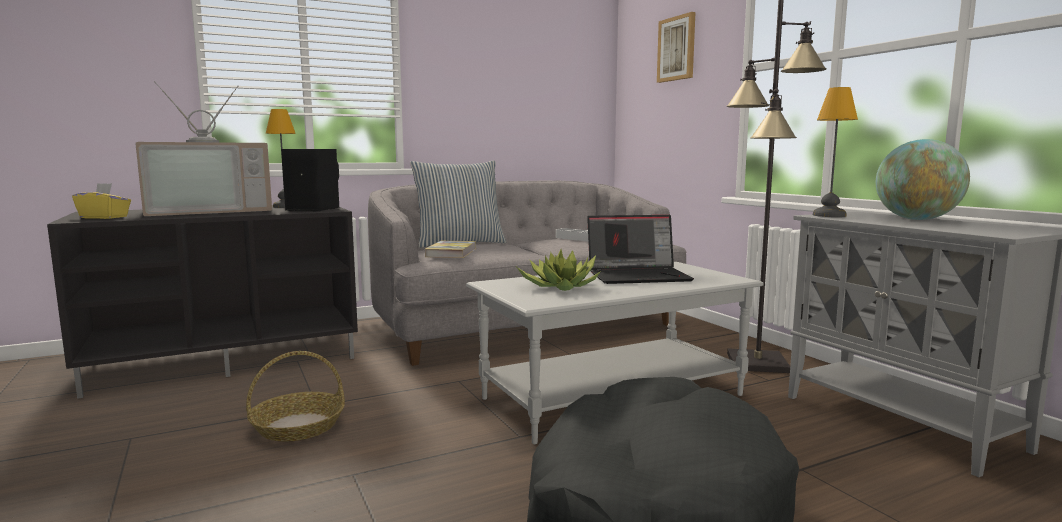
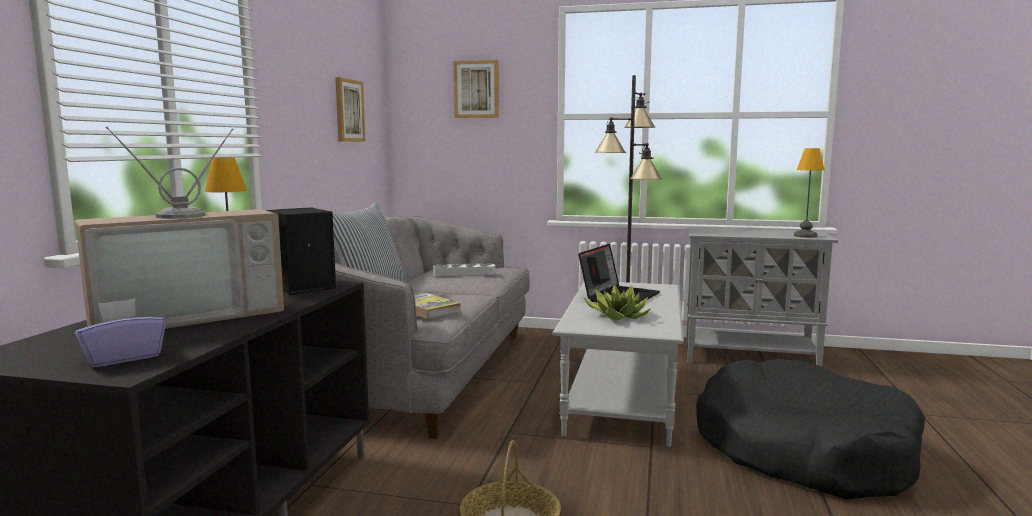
camera: 50 degrees left, 0 degrees up
(104, 217) = (123, 357): yellow tissue box -> purple tissue box
(209, 211) = (189, 315): television -> television turned 45 degrees clockwise
(542, 81) = (348, 110): none -> picture
(830, 215) = (704, 233): table lamp -> table lamp (806, 236)
(917, 219) = (746, 231): globe -> none

